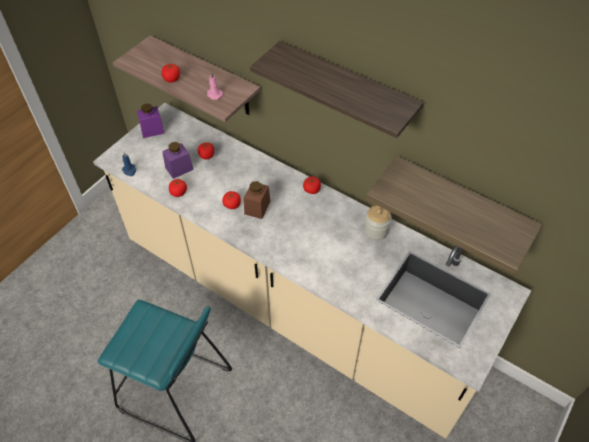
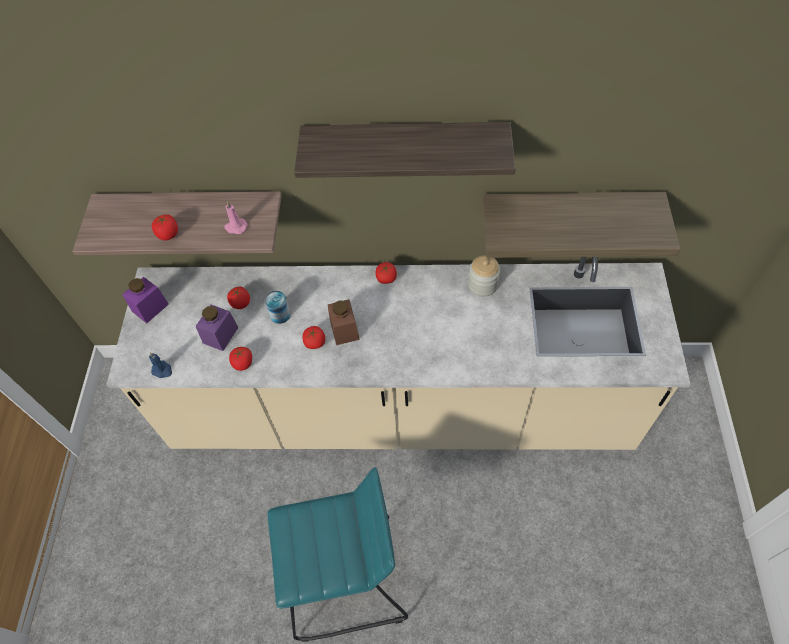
camera: 30 degrees left, 5 degrees up
(224, 176) = (280, 315): none -> can

